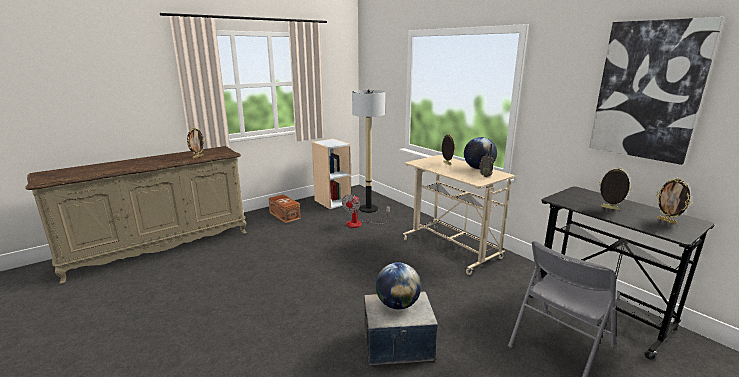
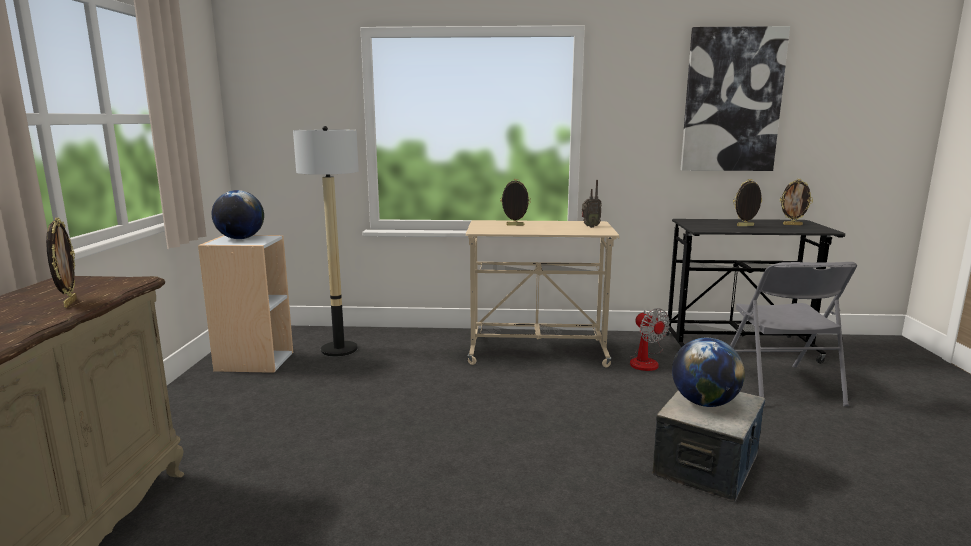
camera: 50 degrees left, 5 degrees down
(285, 215) = (205, 413): brown storage box -> none
(360, 224) = (371, 371): fan -> fan (646, 361)
(478, 168) = (559, 223): globe -> globe (240, 238)

